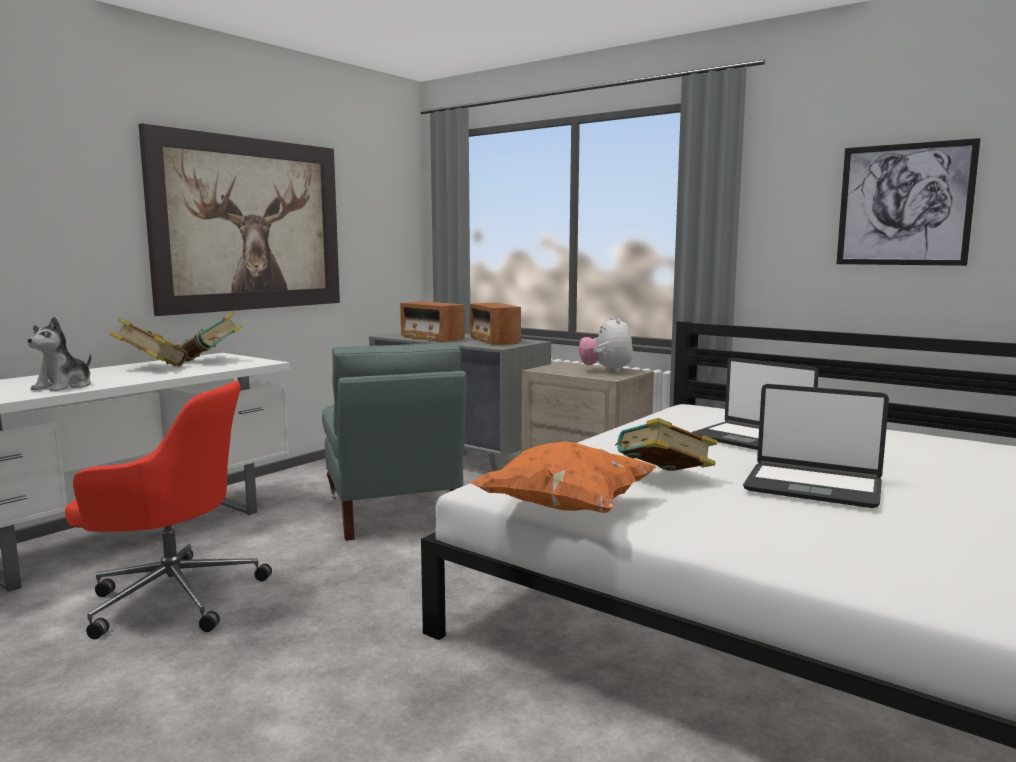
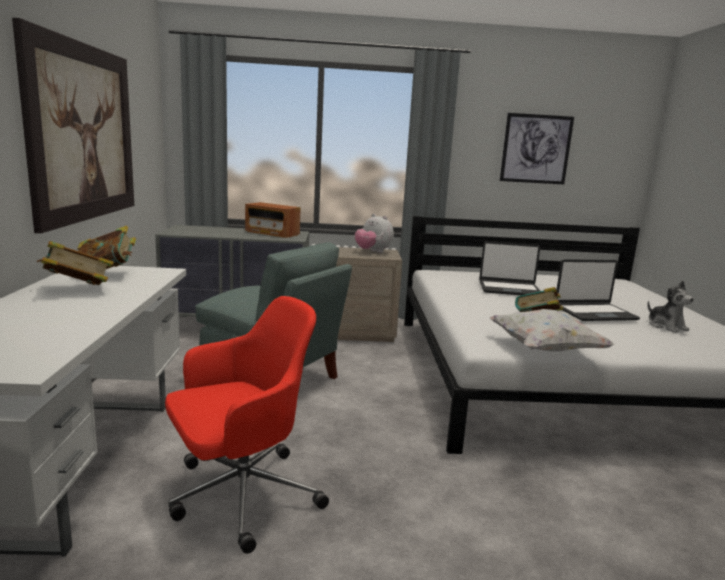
camera: 40 degrees left, 5 degrees up
(64, 386) = (67, 325): plush toy -> plush toy (666, 326)
(432, 338) = (218, 234): radio -> none
(565, 508) = (545, 349): orange pillow -> white pillow

